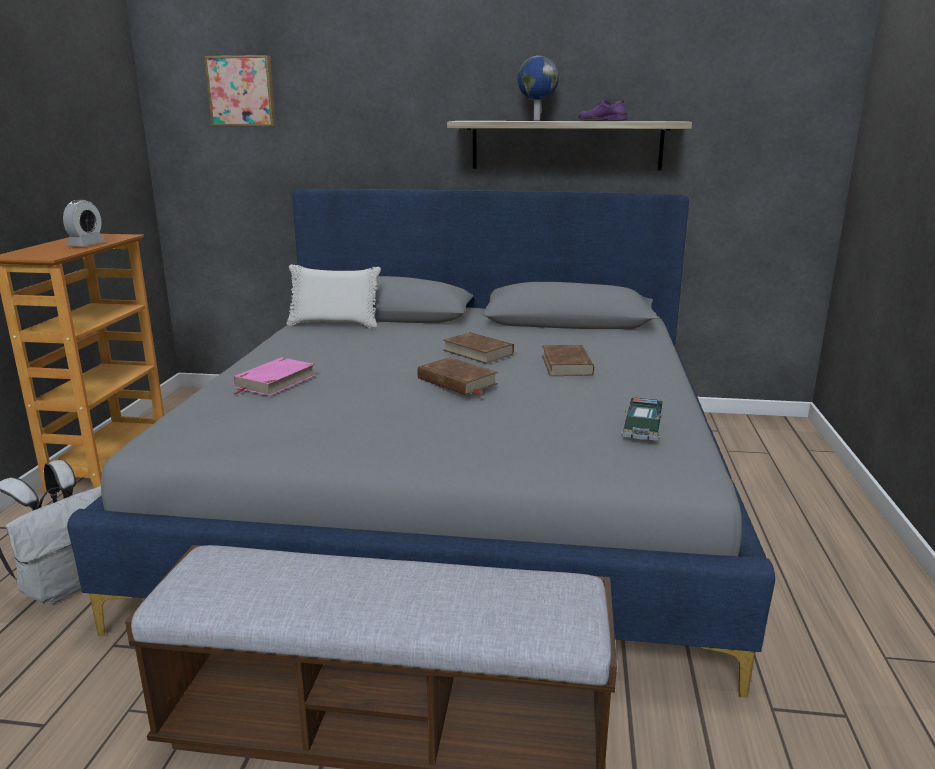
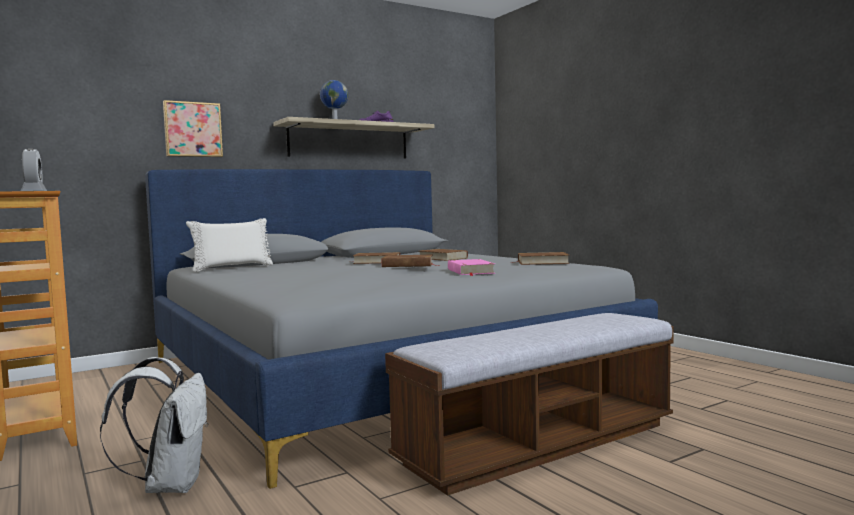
camera: 40 degrees left, 15 degrees down
(242, 91) = (84, 88): picture -> picture (192, 129)
(275, 381) = (289, 279): pink book -> pink book (470, 271)
(642, 428) = (542, 262): toy car -> brown book

